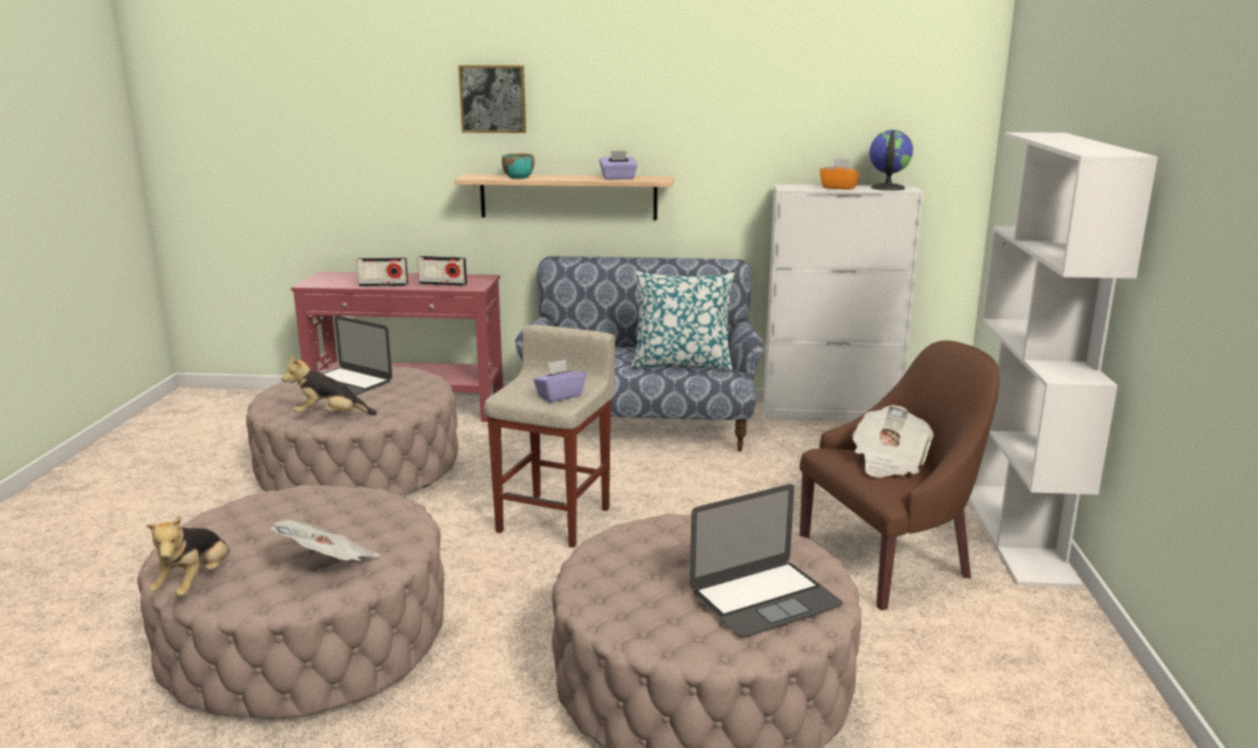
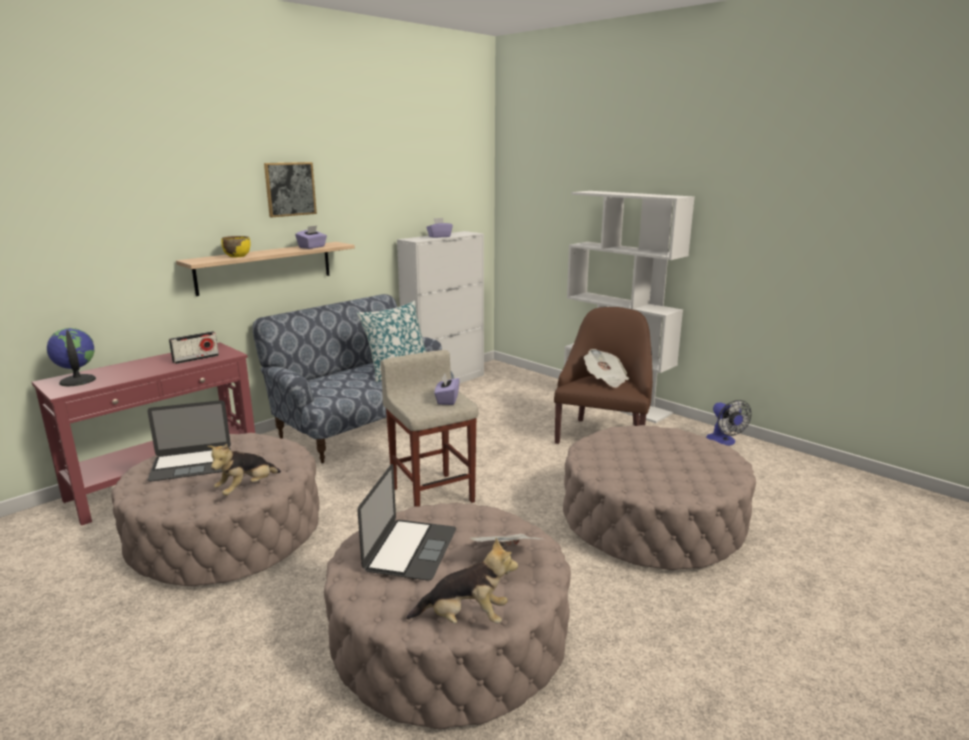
camera: 50 degrees left, 0 degrees up
(196, 583) = (465, 618): plush toy -> plush toy turned 45 degrees counterclockwise
(383, 285) = (144, 373): radio -> none
(493, 99) = (195, 191): picture -> picture (290, 189)
(518, 177) = (237, 256): turquoise bowl -> yellow bowl
(765, 598) = (695, 453): laptop -> laptop (410, 549)
(839, 188) = (439, 236): orange tissue box -> purple tissue box
(887, 188) = (460, 233): globe -> globe (77, 381)
(1075, 666) = (724, 442): none -> fan

